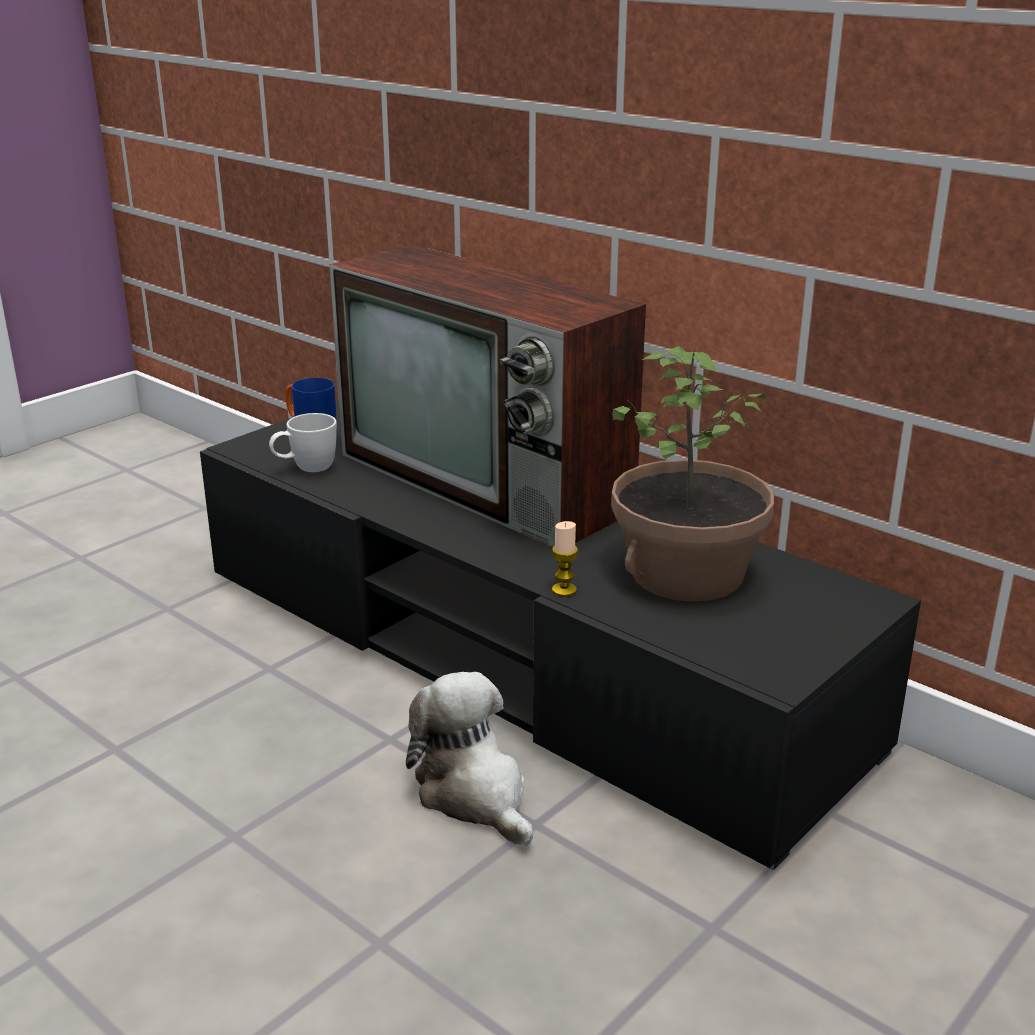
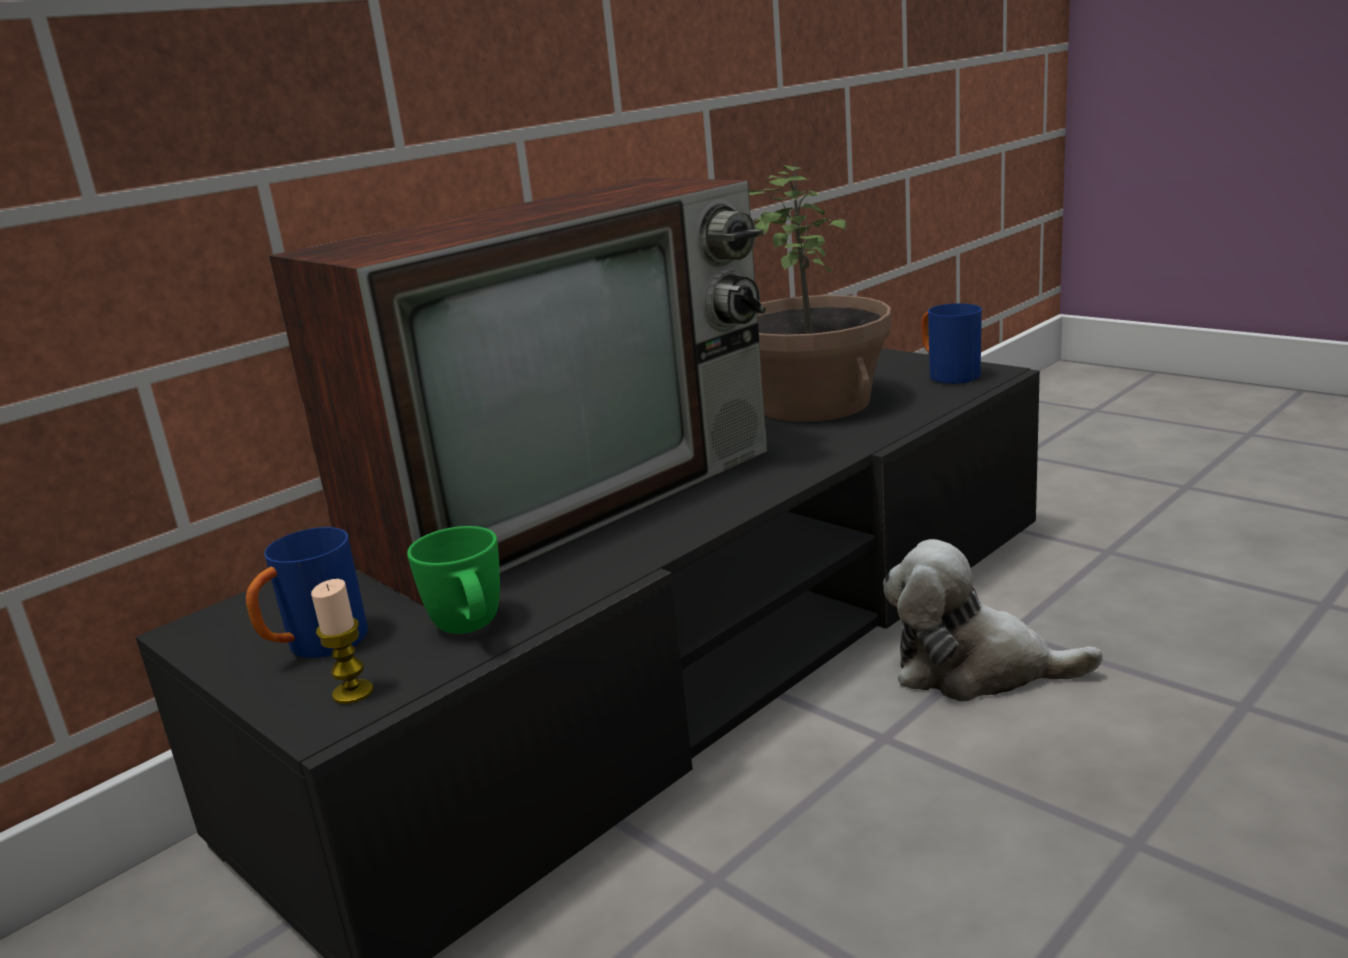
camera: 85 degrees left, 5 degrees down
(305, 469) = (471, 631): white mug -> green mug
(474, 794) = (975, 669): plush toy -> plush toy turned 45 degrees clockwise
(564, 590) = (860, 443): candle -> candle (353, 693)
(770, 650) = (947, 375): none -> blue mug

